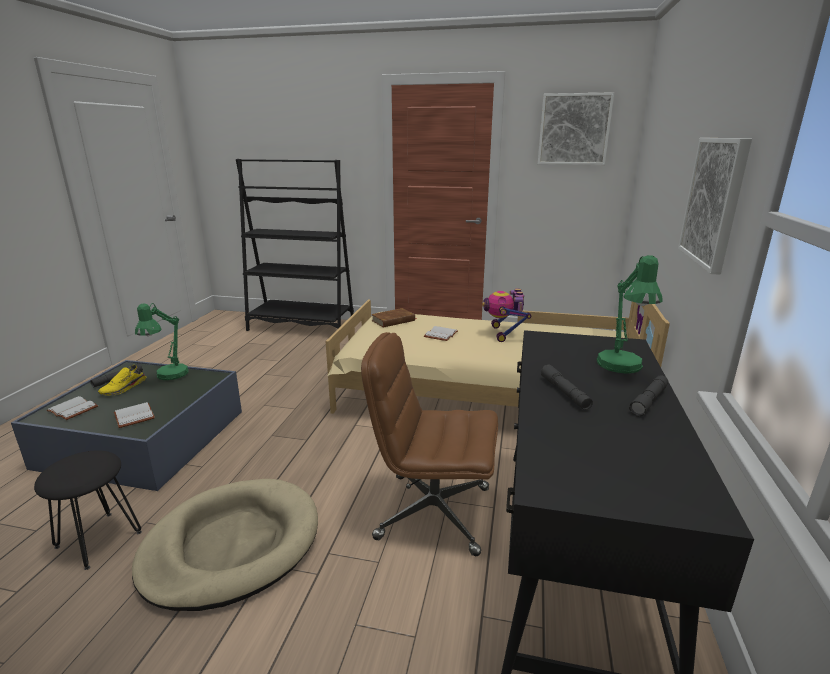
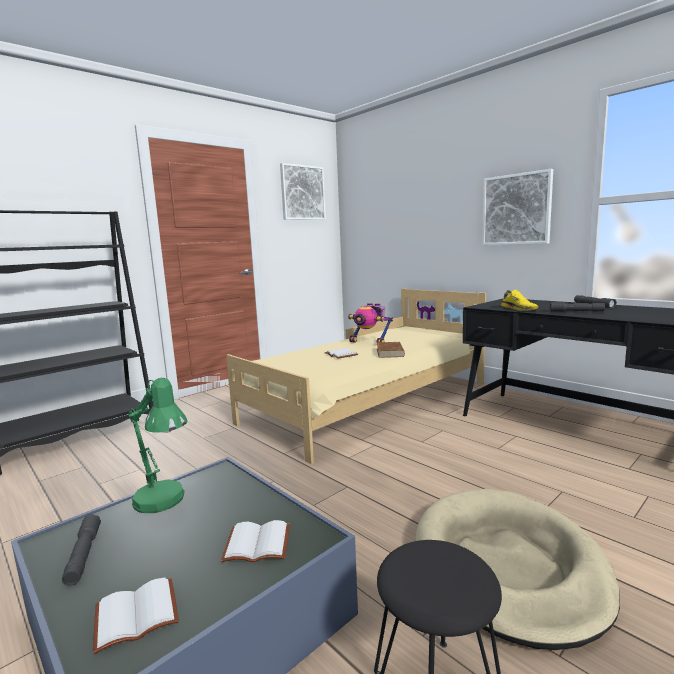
camera: 55 degrees left, 10 degrees down
(124, 388) = (135, 549): yellow shoe -> yellow shoe (519, 309)
(393, 320) = (281, 361): brown book -> brown book (390, 352)
(432, 512) = (510, 457): brown office chair -> none
(621, 368) = (545, 303): green table lamp -> none

